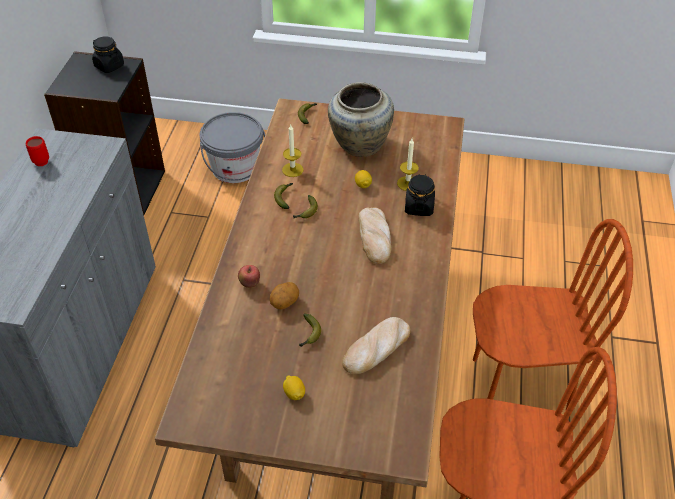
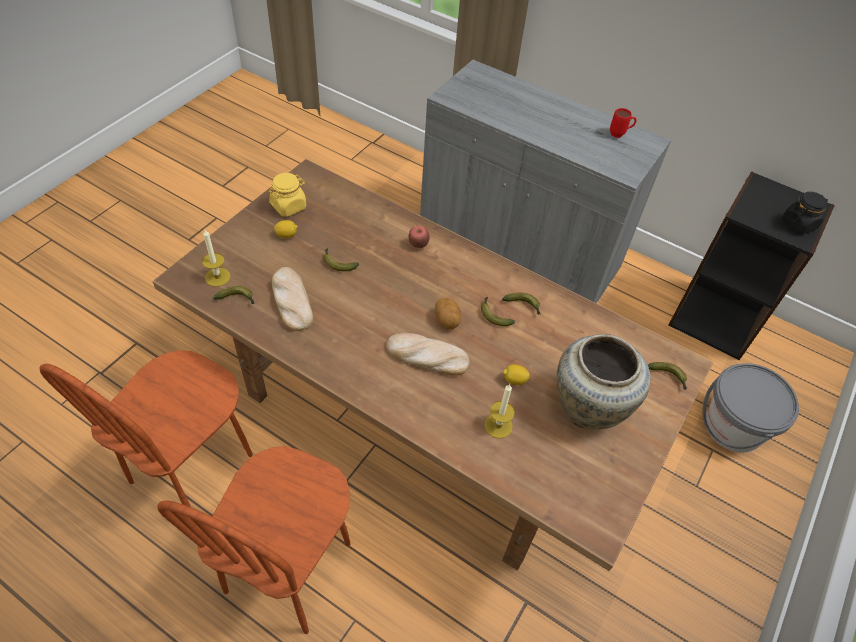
camera: 110 degrees right, 5 degrees up
(249, 413) = (289, 206): none -> yellow jar
(284, 303) = (382, 259): potato -> potato (447, 320)
(292, 170) = (566, 327): candle -> candle (217, 277)
(401, 391) = (237, 299): none -> banana
(419, 207) = (453, 418): black jar -> none

